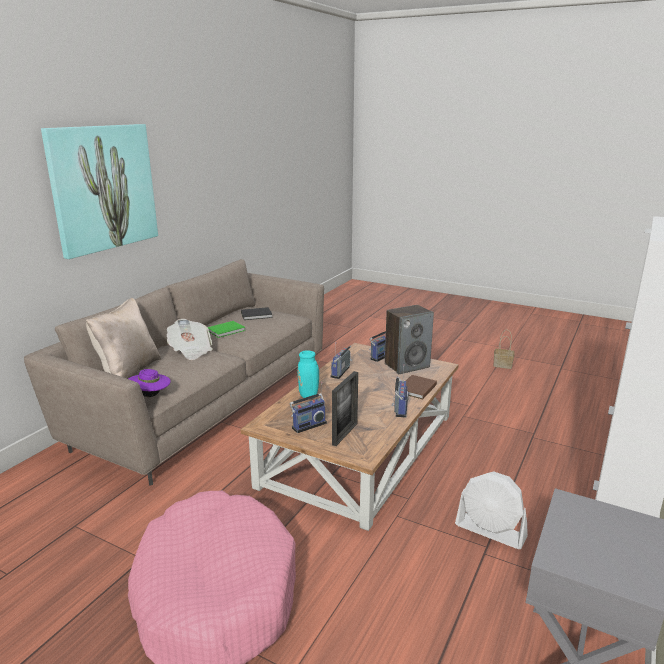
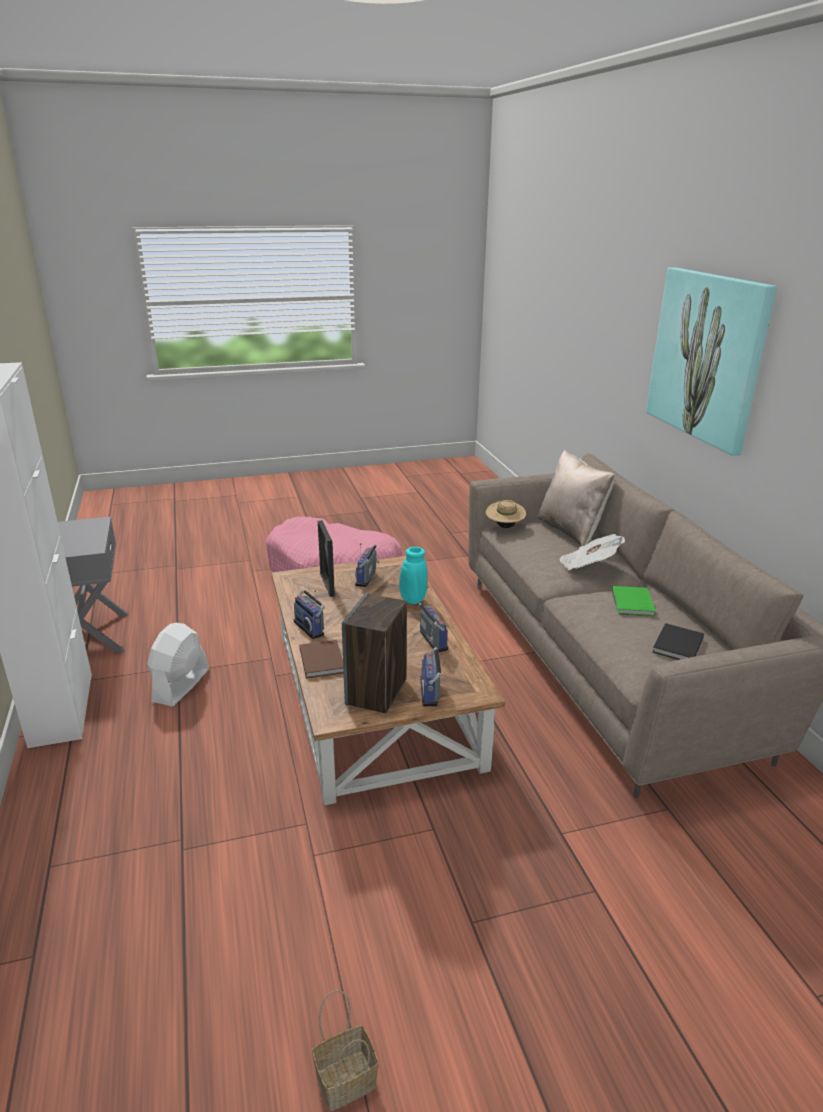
camera: 135 degrees right, 5 degrees up
(150, 396) = (504, 526): purple hat -> beige hat
(490, 531) = (181, 685): white fan -> white fan turned 60 degrees counterclockwise

